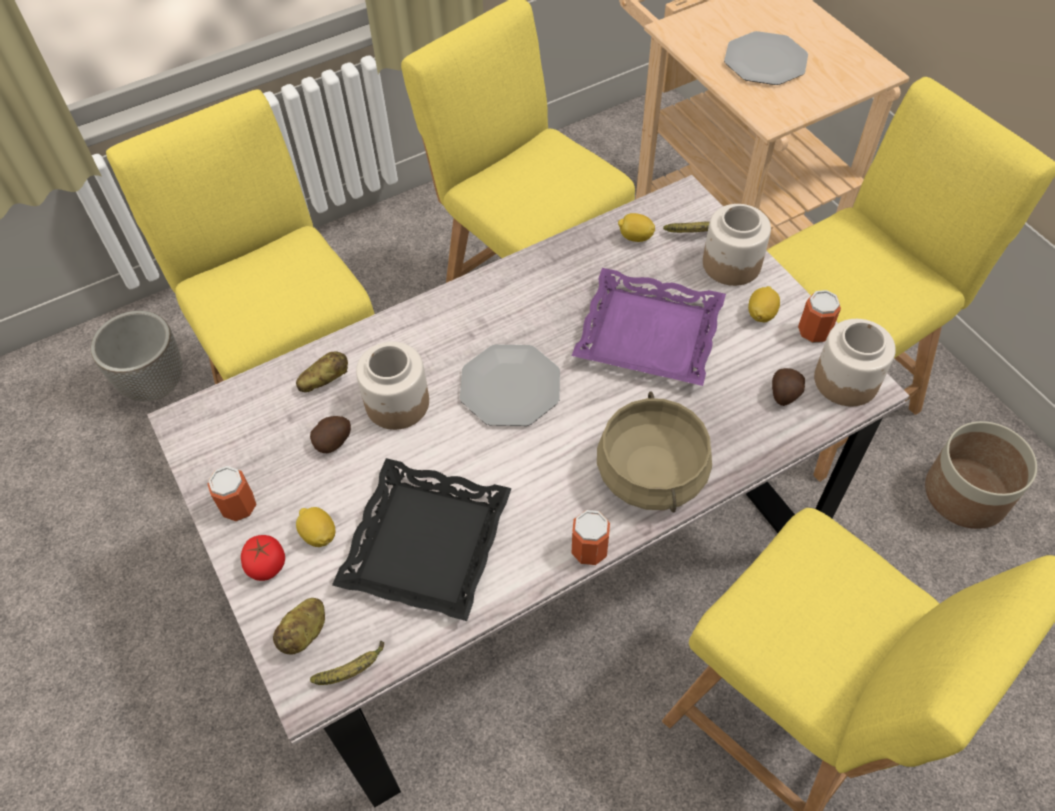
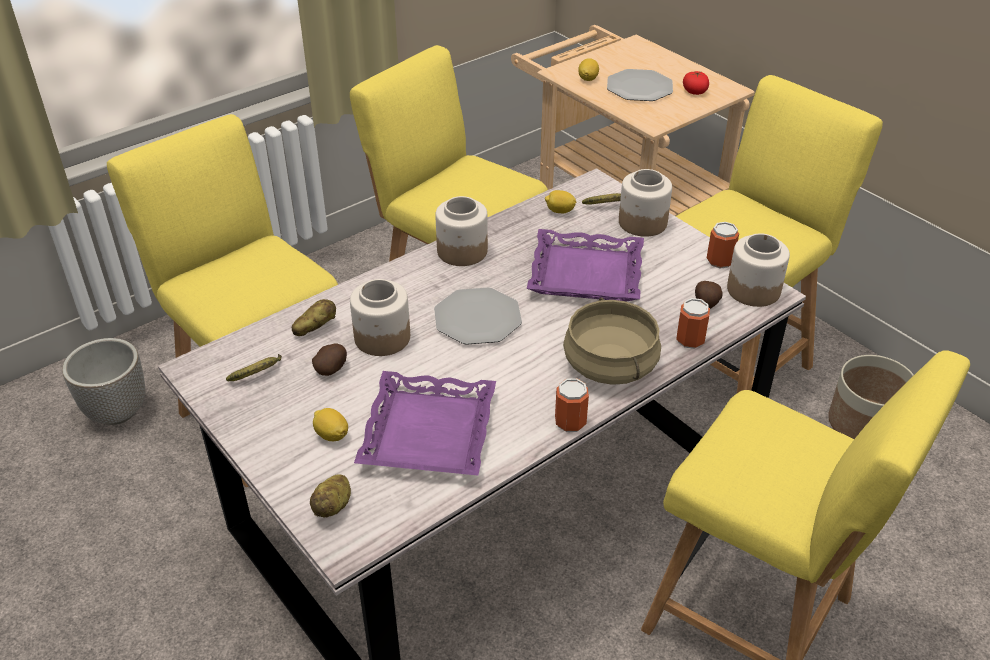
camera: 10 degrees left, 15 degrees down
(239, 507) = (255, 422): can -> can (690, 340)
(266, 564) = (289, 461): tomato -> tomato (694, 91)
(352, 670) = (381, 528): banana -> banana (258, 374)
(425, 543) = (427, 432): black tray -> purple tray
(509, 286) = (461, 251): none -> jar
(761, 314) = (674, 253): lemon -> lemon (588, 79)

